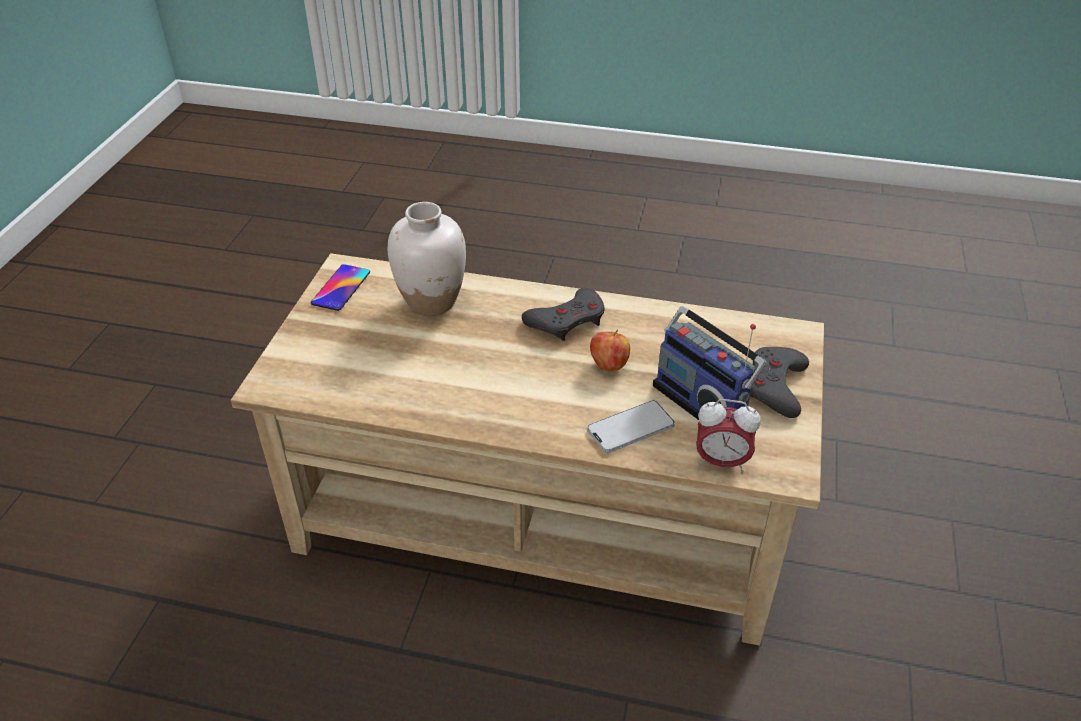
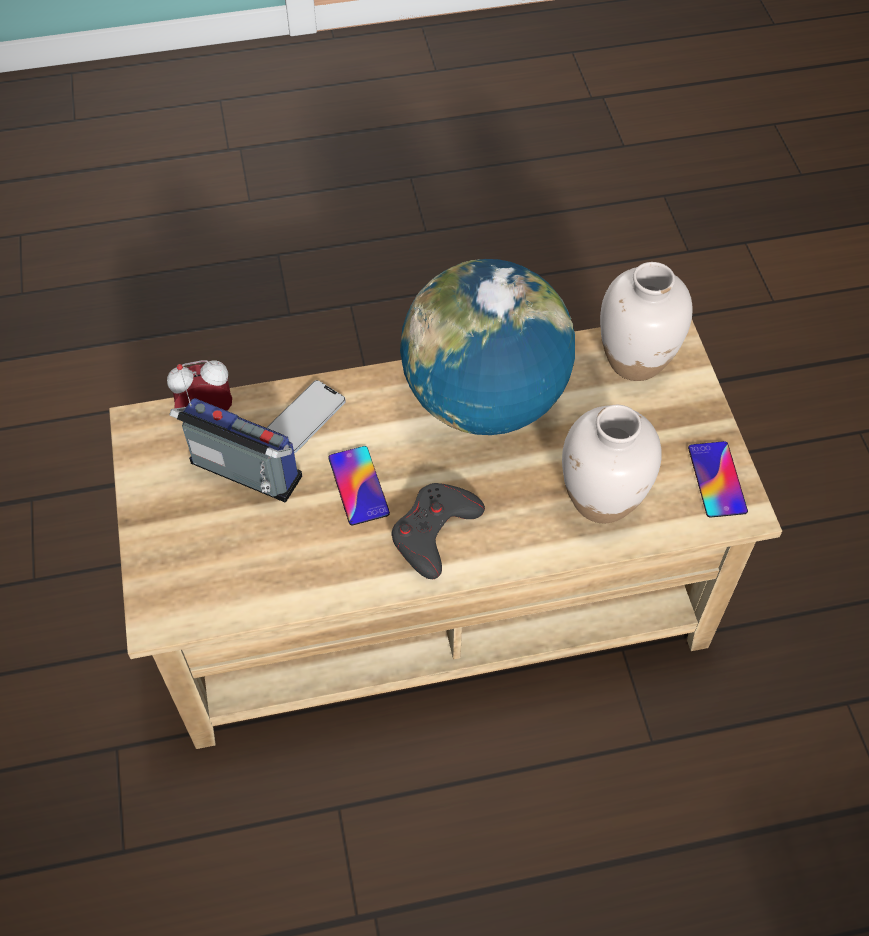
camera: 155 degrees right, 15 degrees up
(315, 378) = (635, 360): none -> white vase
(466, 390) = (484, 400): none -> globe
(608, 365) = (358, 485): apple -> phone
(775, 386) = (171, 525): grey game controller -> none

